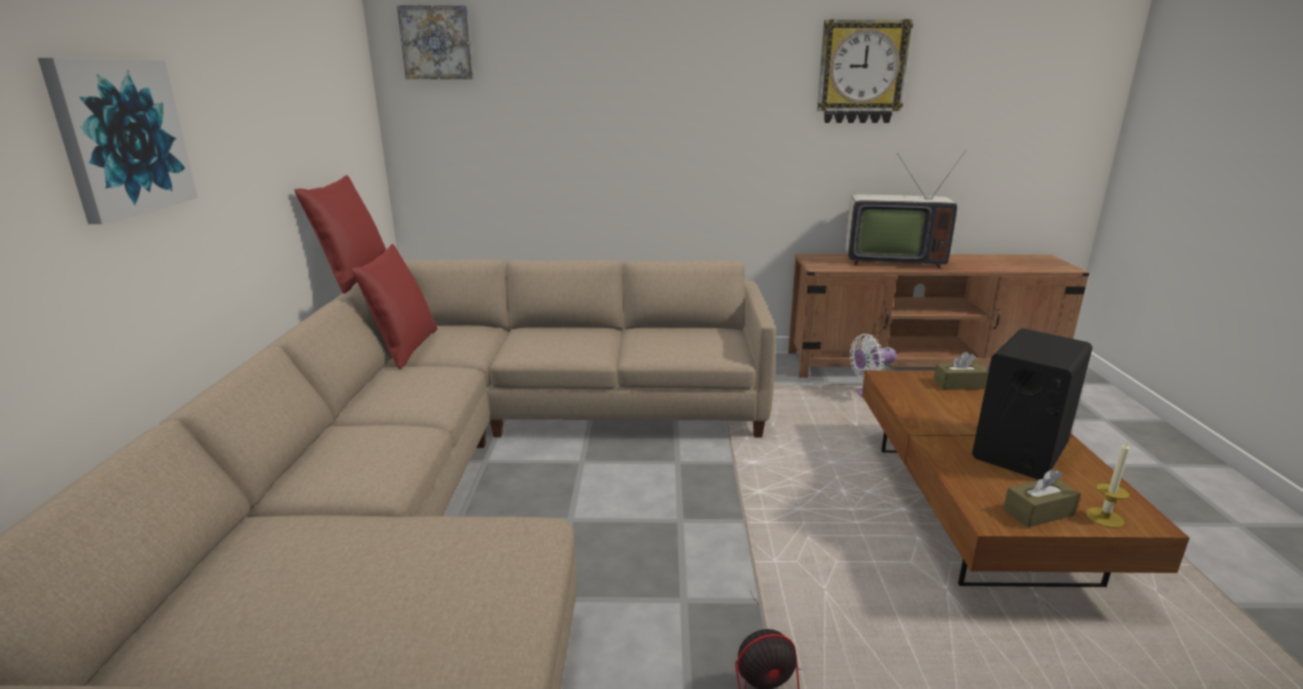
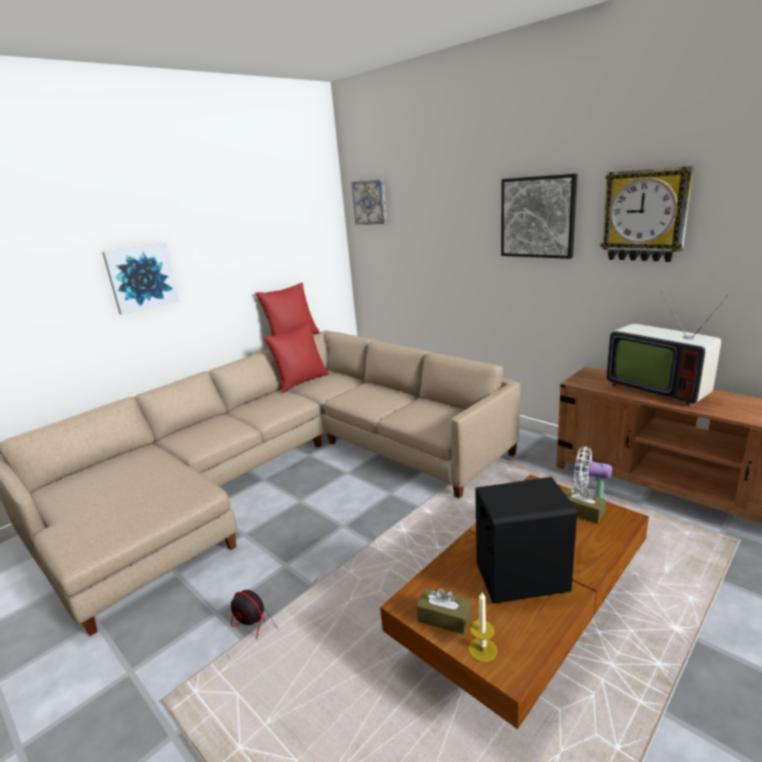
camera: 45 degrees right, 0 degrees up
(734, 72) = (537, 217): none -> picture

